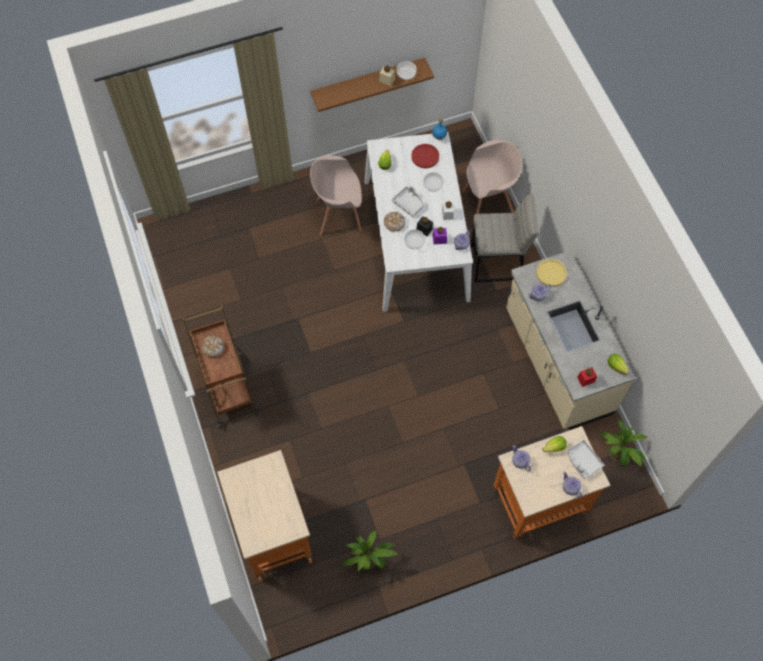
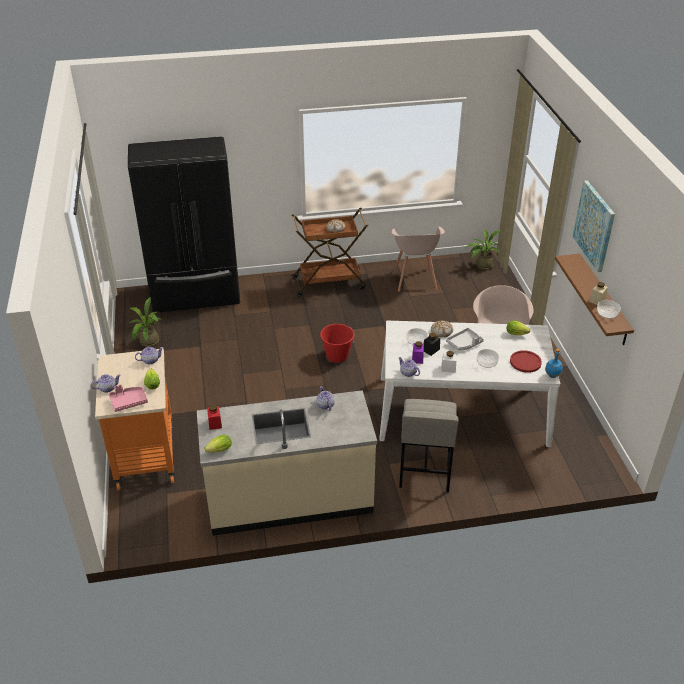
camera: 100 degrees right, 25 degrees down
(272, 532) = (196, 296): orange cart -> black fridge
(324, 57) = (594, 225): none -> picture
(357, 356) = (337, 356): none -> red bucket
(488, 202) = (508, 476): beige chair -> beige chair (414, 280)
(551, 273) = (350, 420): yellow plate -> none
(583, 461) = (128, 402): grey tray -> pink tray
(619, 455) = (164, 530): potted plant -> potted plant (482, 265)

